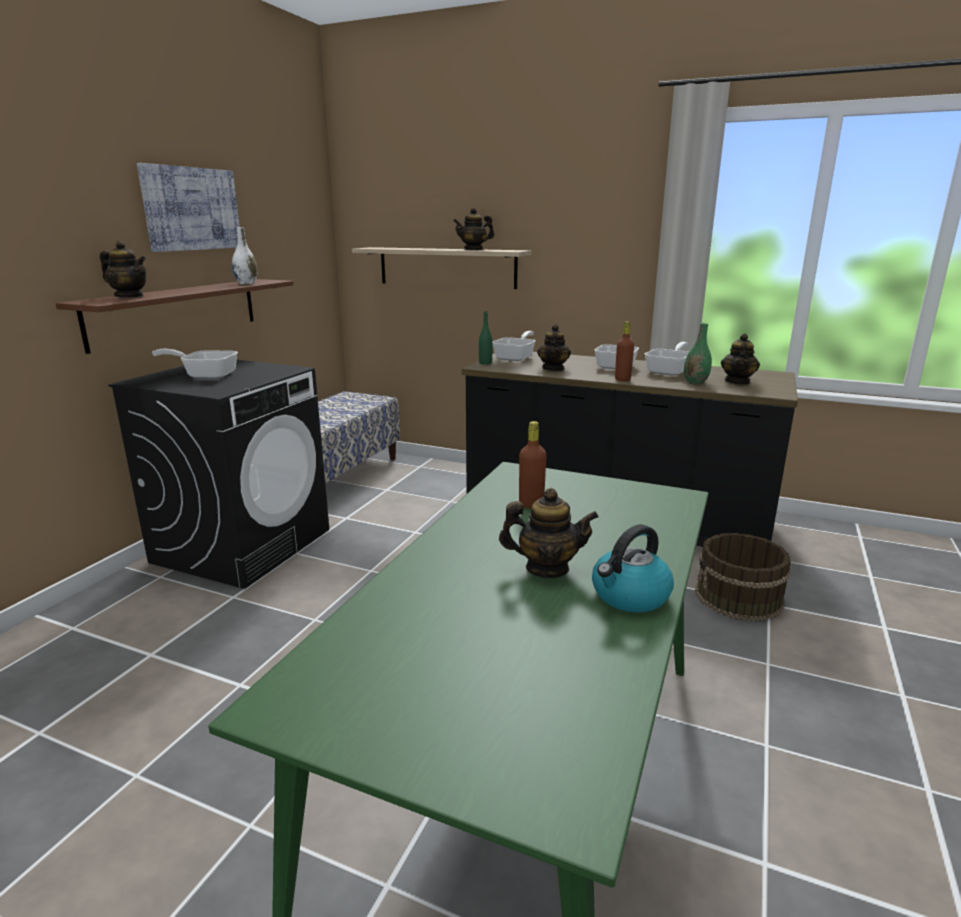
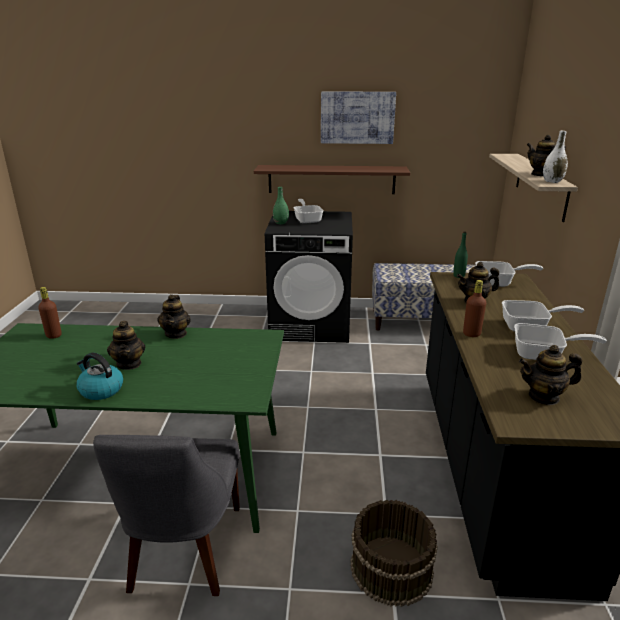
camera: 70 degrees right, 5 degrees up
(129, 297) = (288, 167): teapot -> teapot (176, 334)
(246, 283) = (375, 169): white vase -> white vase (552, 181)
(531, 504) = (213, 348): brown bottle -> brown bottle (54, 335)
(695, 382) = (509, 371): green vase -> green vase (281, 223)
(713, 744) = (184, 552): none -> grey chair

